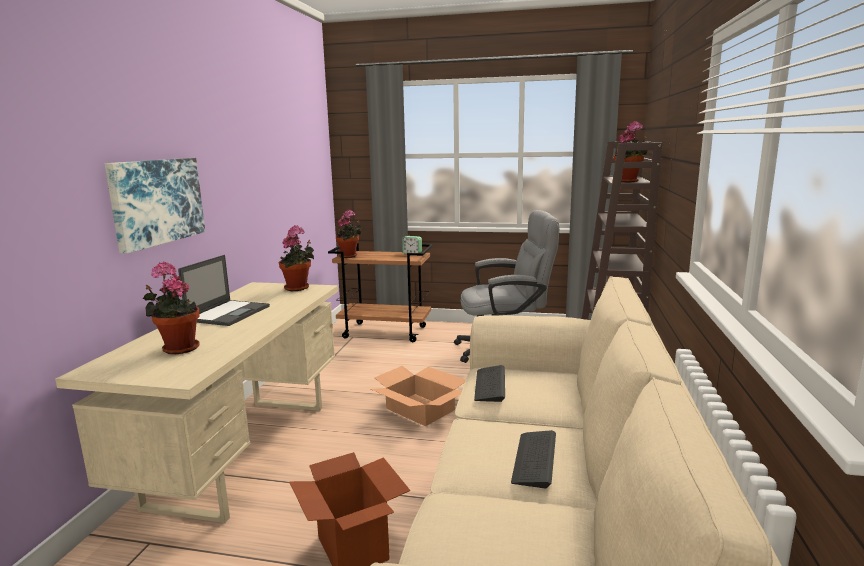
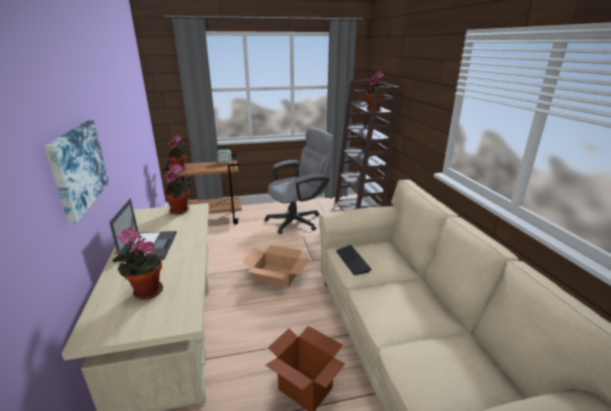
camera: 25 degrees left, 10 degrees up
(534, 459) = (417, 308): keyboard -> none

